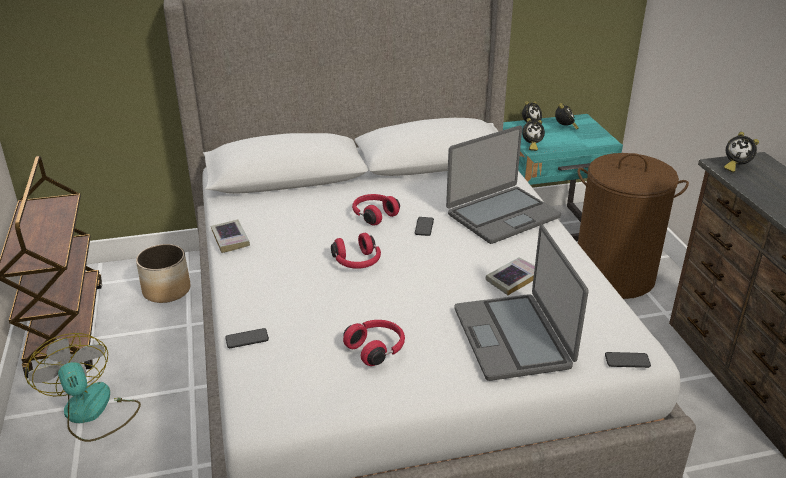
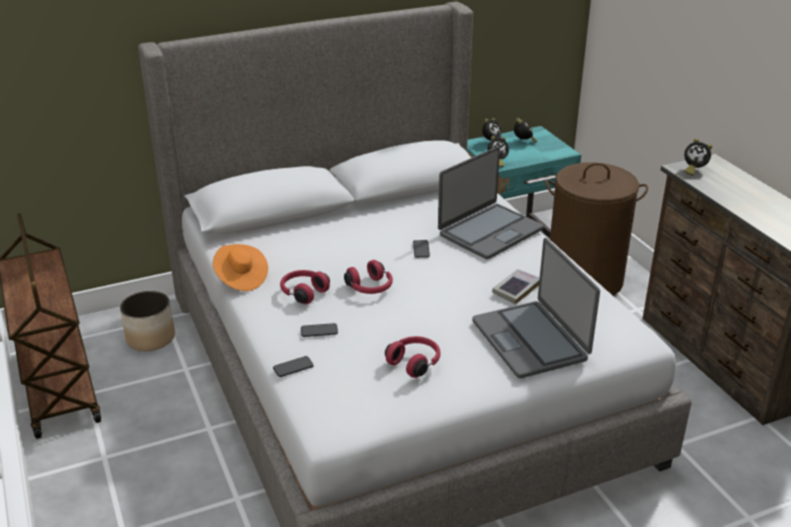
camera: 10 degrees left, 0 degrees up
(92, 412) = (117, 462): fan -> none
(230, 239) = (241, 278): book -> orange hat
(374, 215) = (370, 243): red headphones -> red headphones (303, 293)
(627, 361) = (631, 349): phone -> phone (319, 331)

